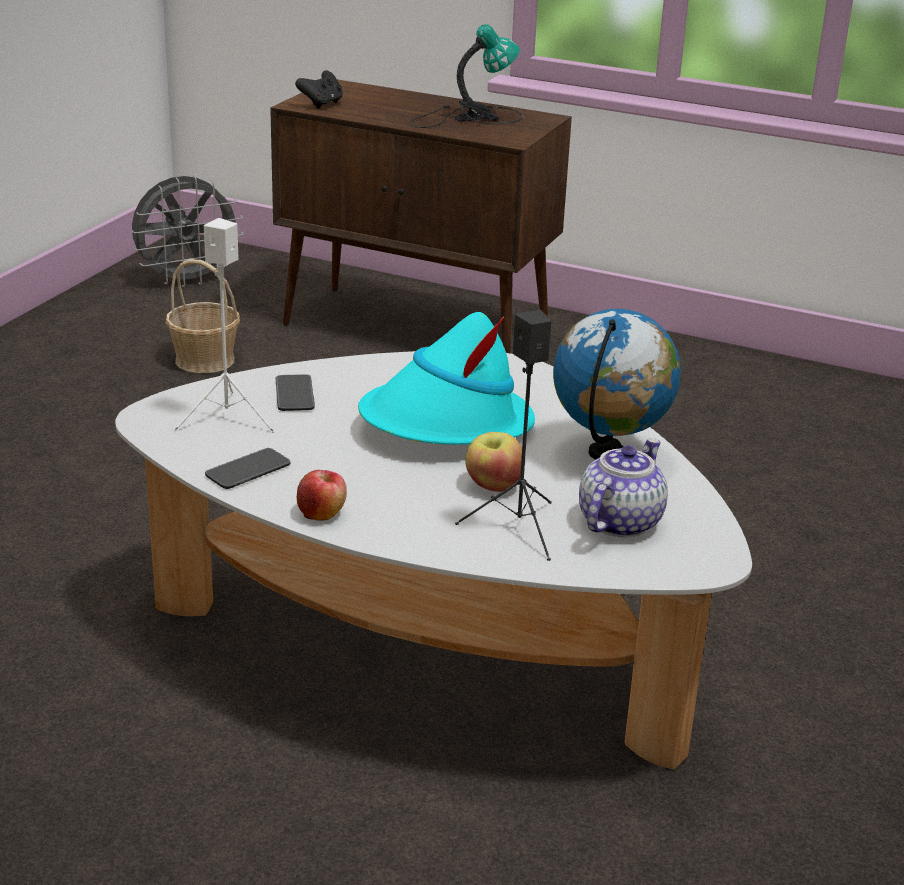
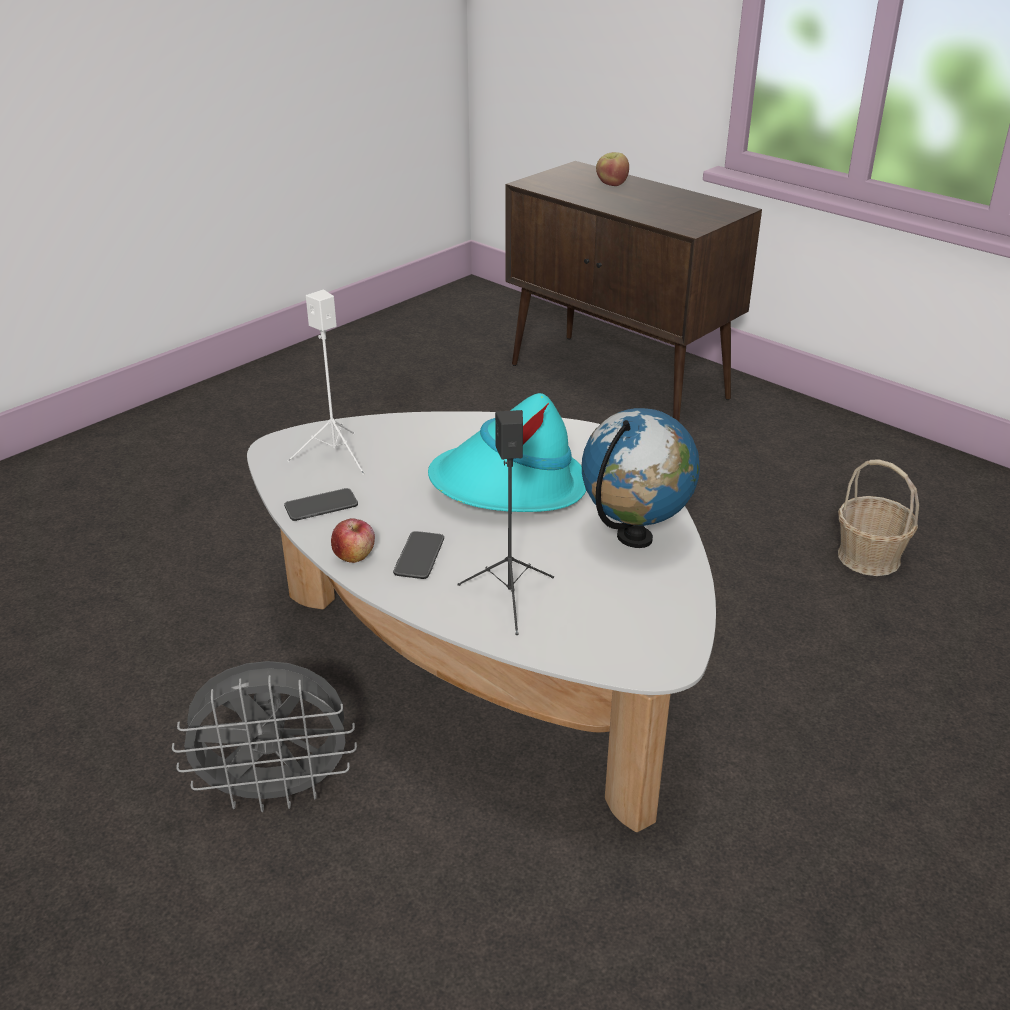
camera: 20 degrees right, 5 degrees up
(187, 280) = (457, 318): grey fan -> grey fan (277, 791)
(205, 360) = (435, 388): basket -> basket (869, 558)
(294, 394) = (402, 441): phone -> phone (419, 556)
(321, 104) = (549, 184): black game controller -> none
(468, 117) = (667, 204): table lamp -> none
(493, 486) = (513, 553): apple -> apple (611, 184)
(619, 521) = (603, 607): teapot -> none

